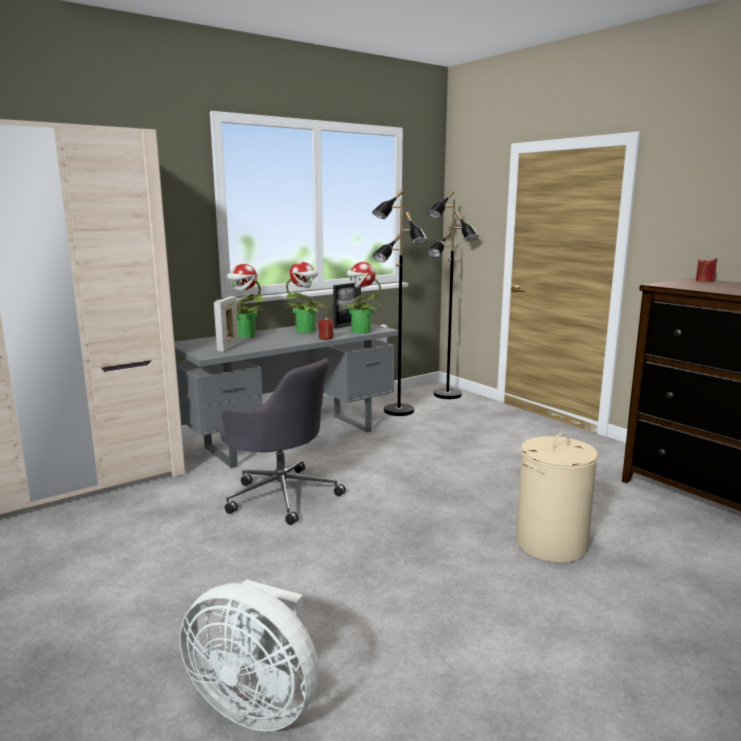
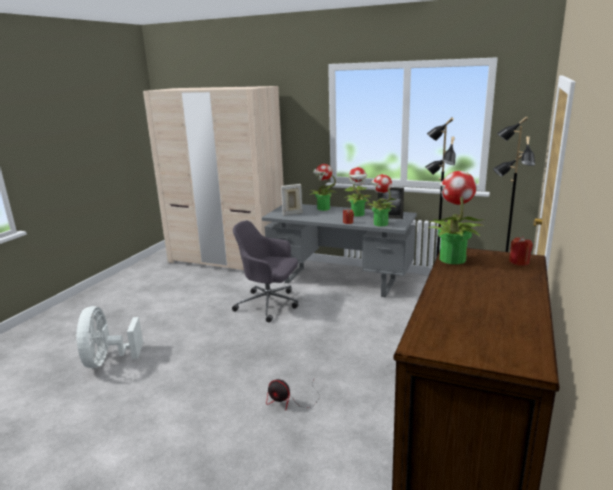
camera: 60 degrees right, 5 degrees up
(281, 495) = (269, 305): grey office chair -> grey office chair turned 105 degrees clockwise
(550, 544) = (291, 401): beige laundry basket -> fan
(684, 287) = (452, 259): none -> potted plant

